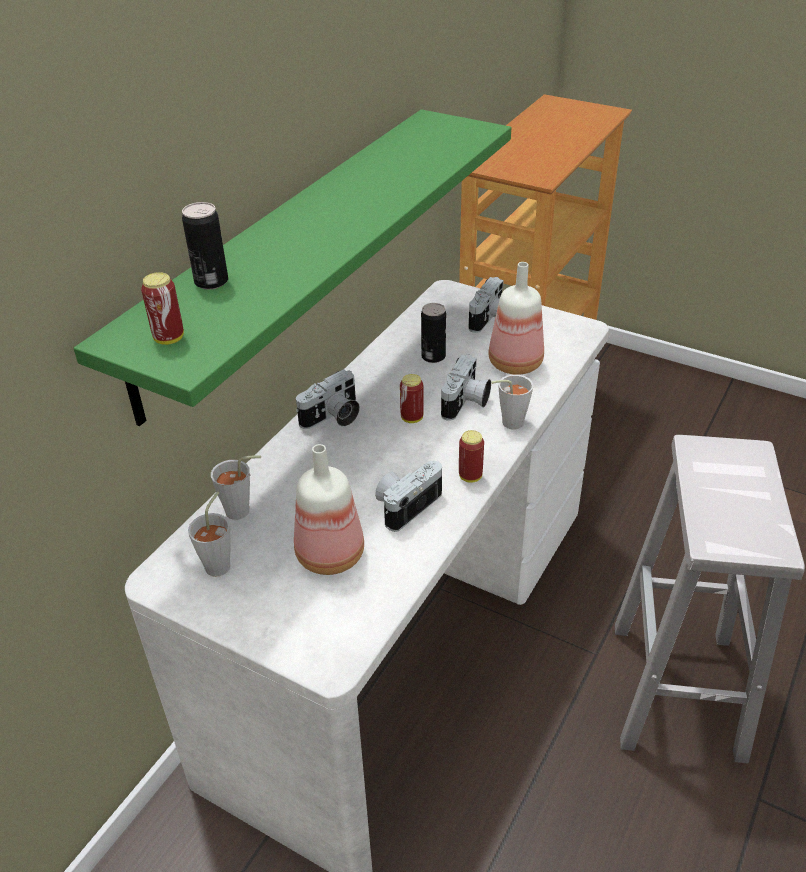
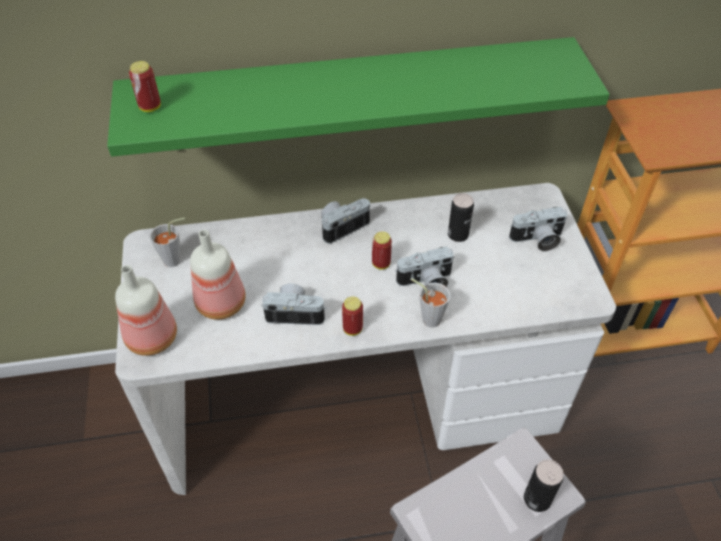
camera: 50 degrees right, 10 degrees up
(211, 282) = (225, 86): can -> can (537, 499)
(243, 511) = (223, 241): grey cup -> none
(333, 418) = (342, 226): camera -> camera turned 135 degrees clockwise
(515, 365) = (498, 284): bottle -> bottle (150, 339)

